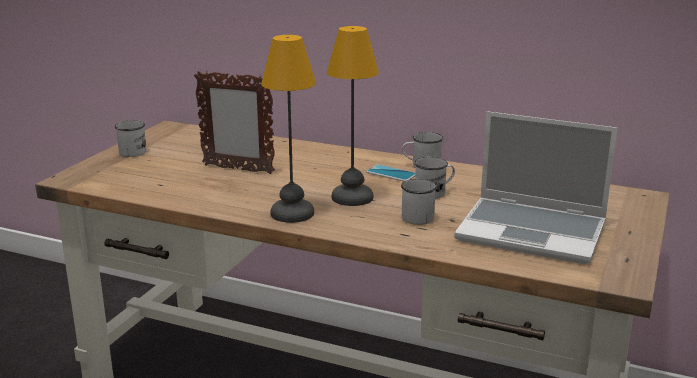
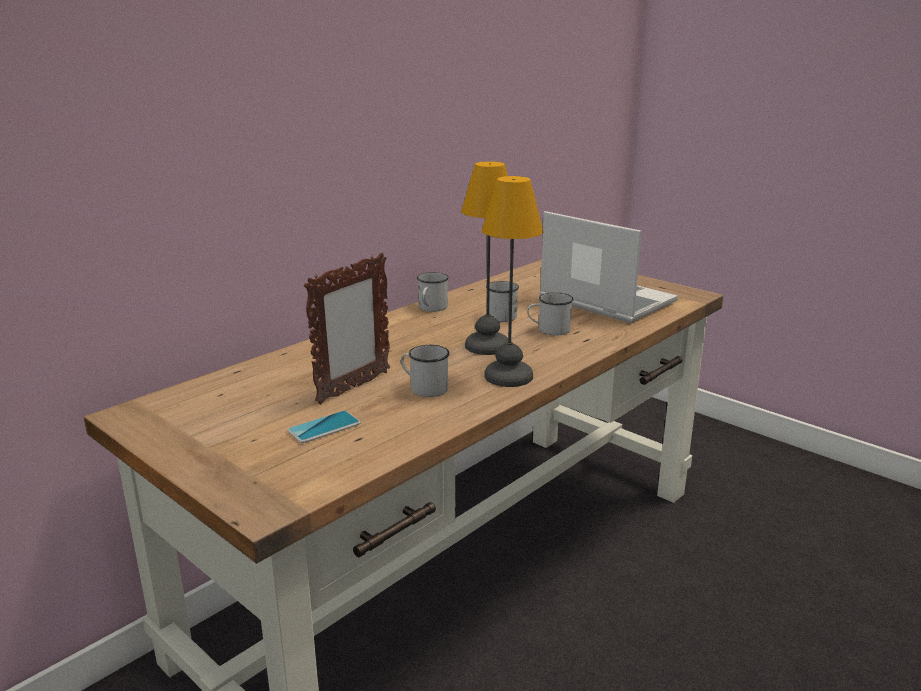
camera: 70 degrees left, 0 degrees up
(134, 151) = (200, 447): white mug -> white mug (424, 388)
(391, 174) = (440, 322): phone -> phone (324, 427)
(533, 232) = (604, 300): laptop -> laptop turned 90 degrees counterclockwise

